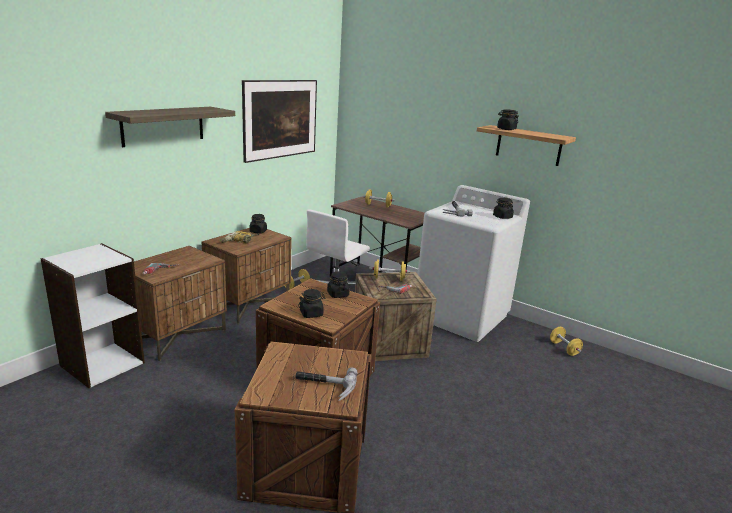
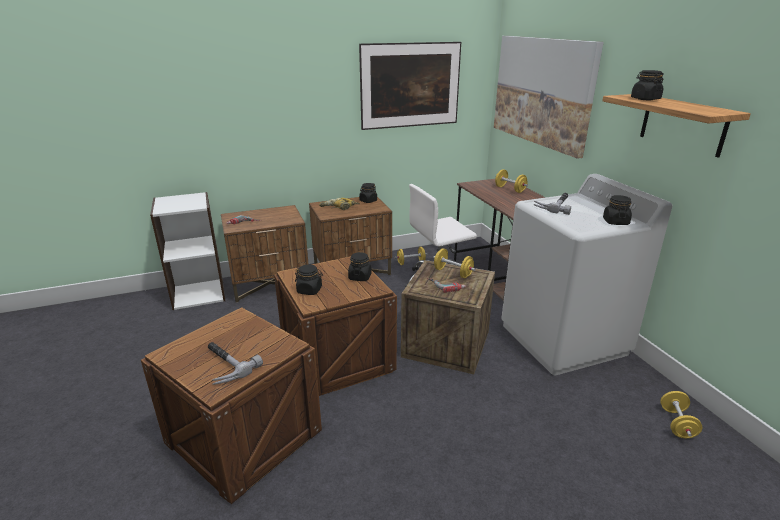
camera: 35 degrees right, 5 degrees up
(163, 126) = (268, 89): shelf -> none
(396, 123) = (542, 91): none -> picture

